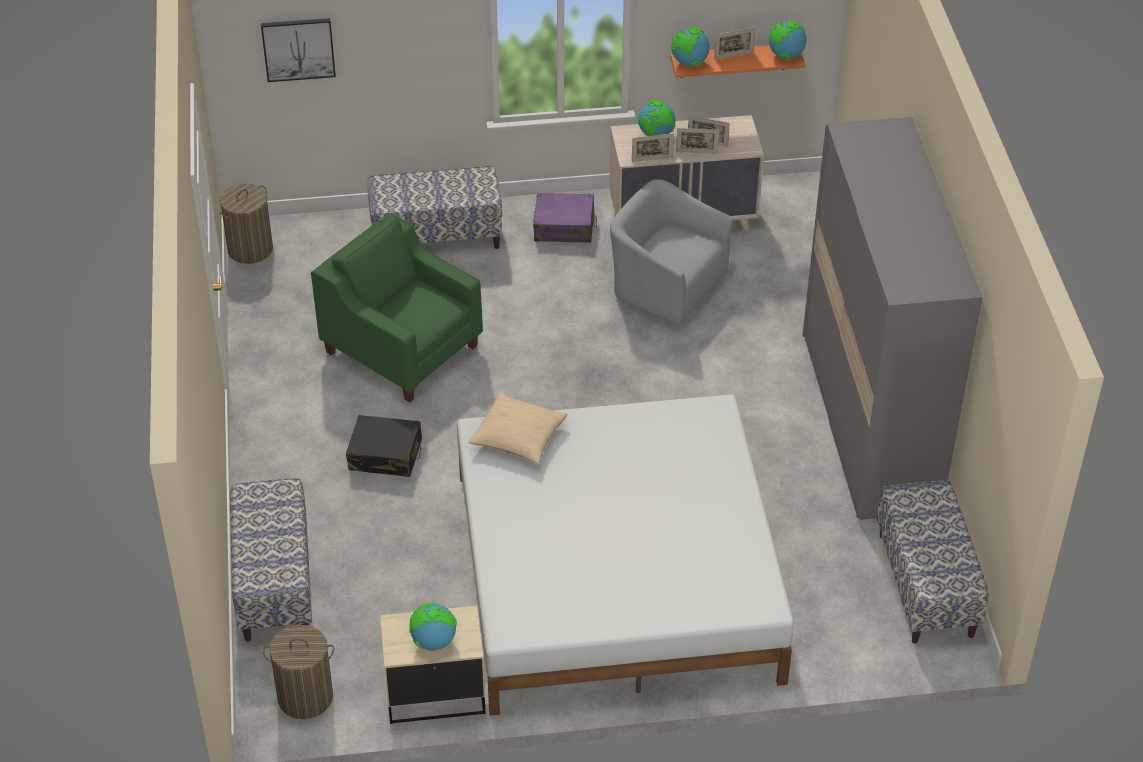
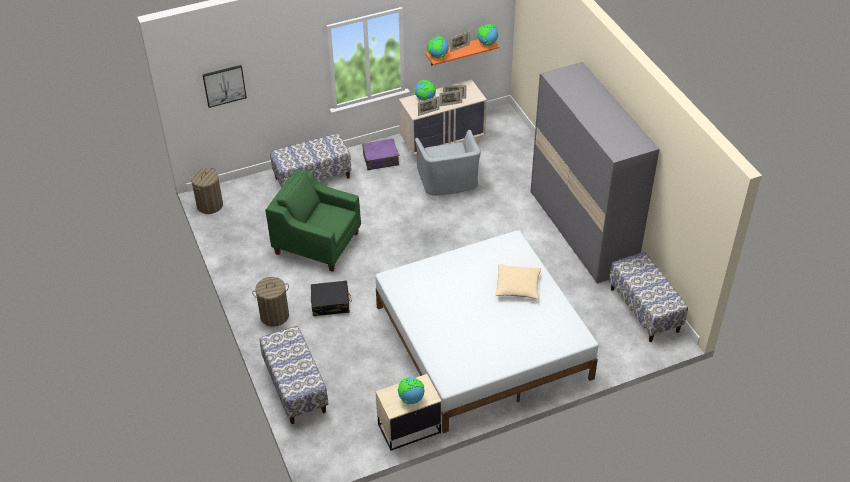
camera: 15 degrees left, 0 degrees up
(305, 697) = (337, 447): laundry basket -> laundry basket (274, 316)
(518, 437) = (413, 276): beige pillow -> beige pillow (517, 286)
(666, 286) = (448, 180): grey armchair -> grey armchair turned 120 degrees counterclockwise

